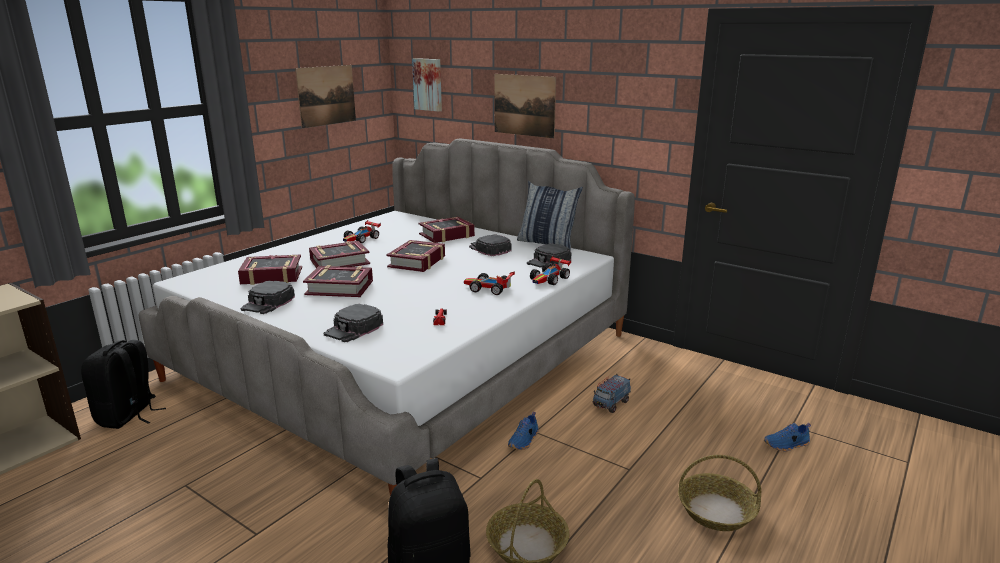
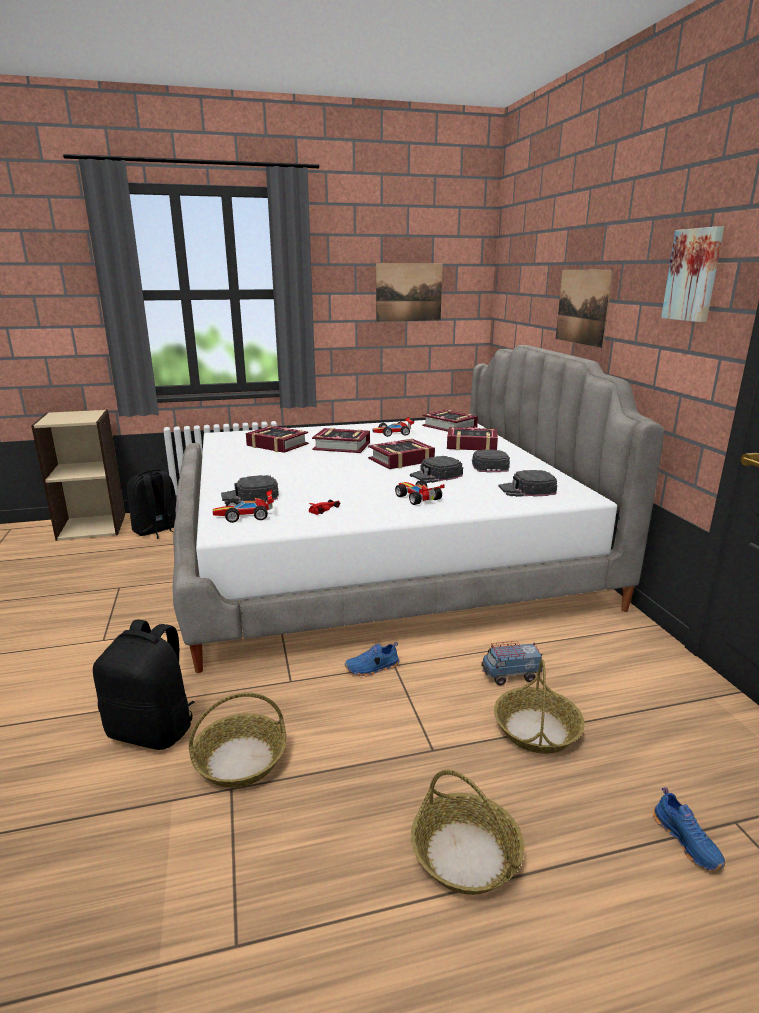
camera: 40 degrees right, 0 degrees up
(268, 303) = (237, 462): black cap -> black cap (436, 475)
(339, 287) = (303, 464): book -> book (450, 426)
(428, 84) = (515, 285): picture -> picture (694, 275)
(547, 243) = (561, 473): pillow -> none
(550, 279) = (494, 505): toy car -> toy car (246, 515)
(664, 428) = (537, 730): none -> basket
(787, 445) = (687, 841): blue shoe -> blue shoe turned 135 degrees counterclockwise

